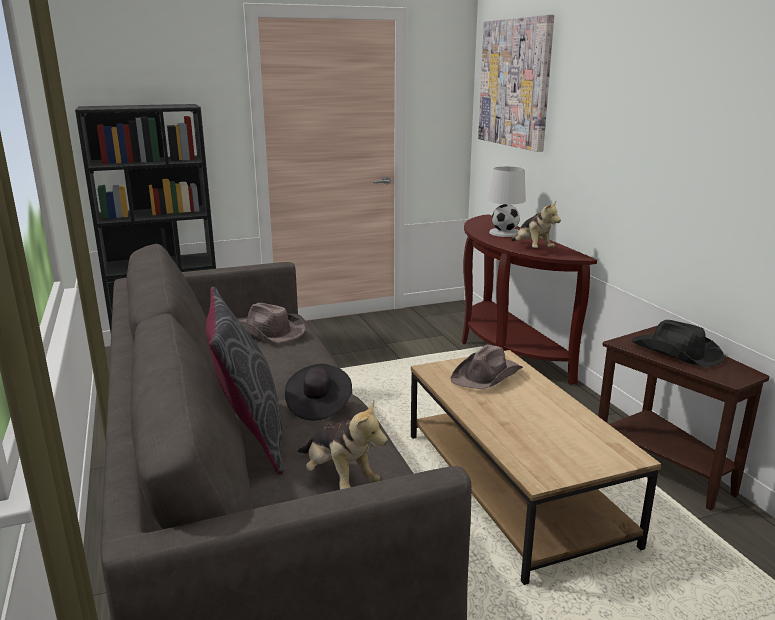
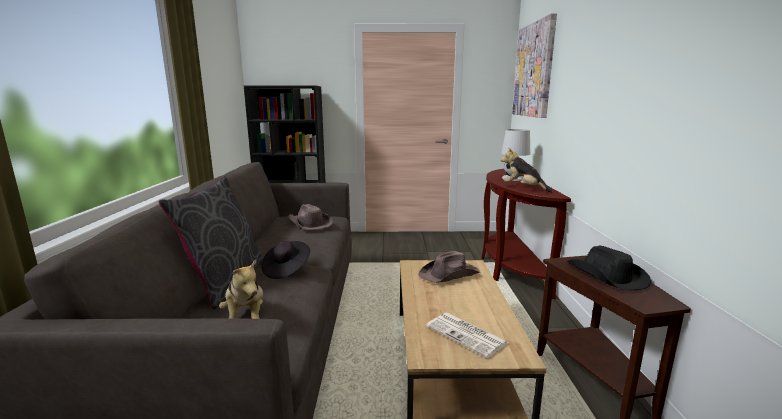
camera: 20 degrees right, 5 degrees down
(532, 249) = (523, 188): plush toy -> plush toy turned 135 degrees clockwise
(563, 445) = (467, 335): none -> newspaper

